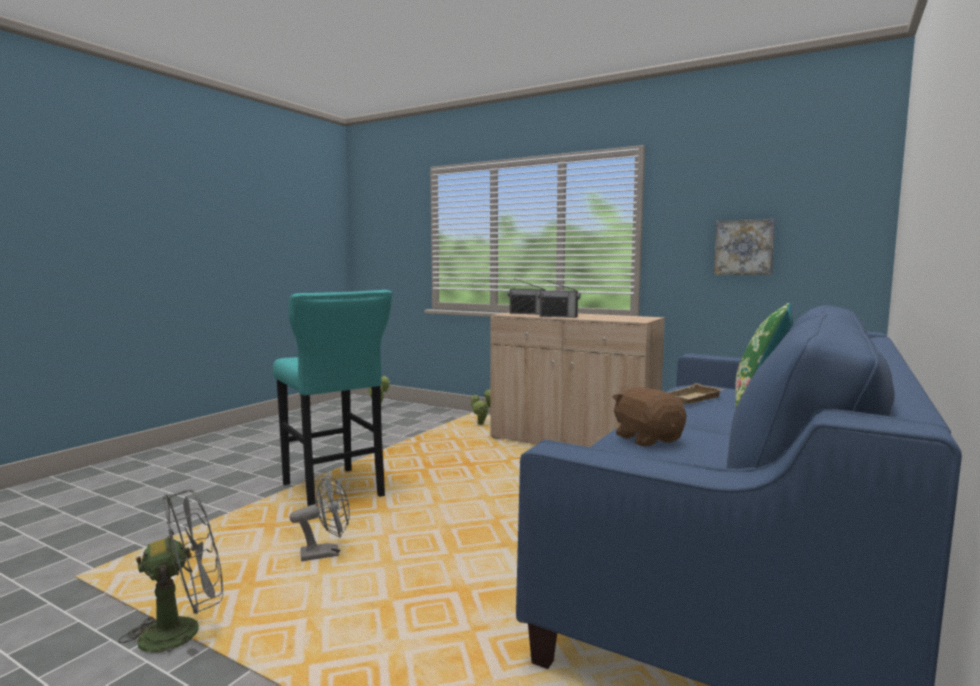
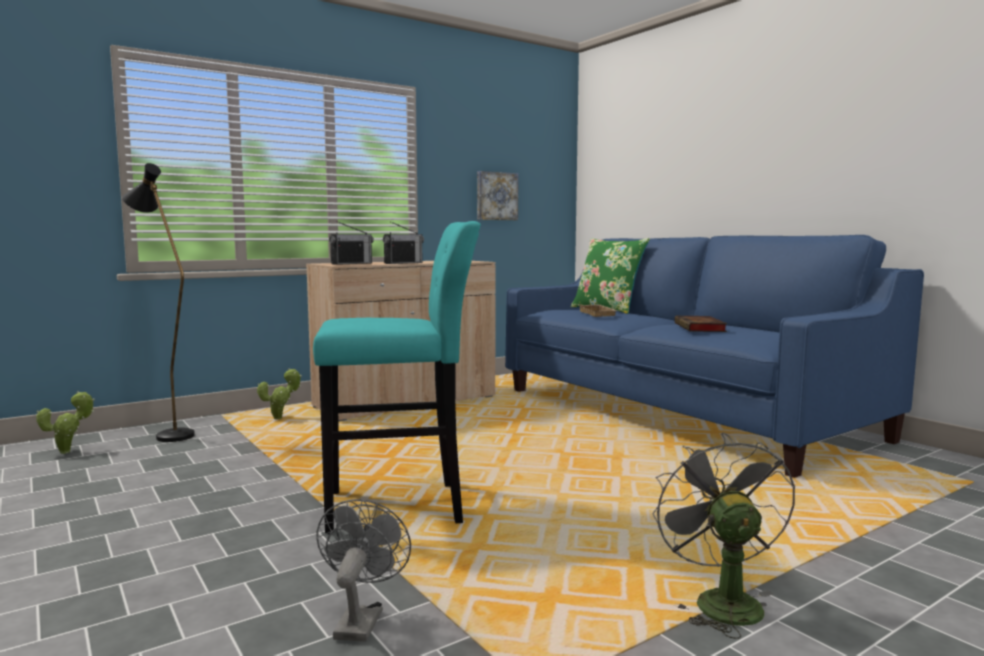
camera: 65 degrees left, 0 degrees up
(326, 553) = (580, 523): grey fan -> grey fan (360, 619)
(423, 414) = (168, 434): none -> black floor lamp
(647, 439) = (700, 328): brown plush toy -> book

